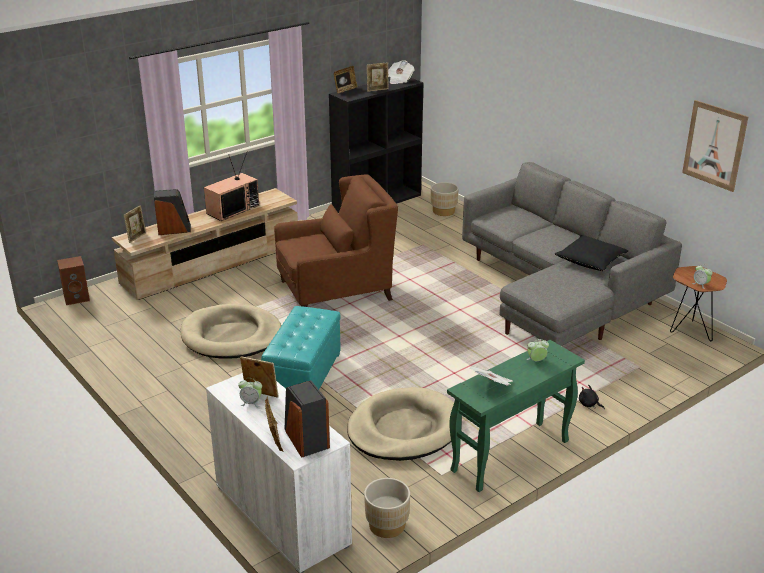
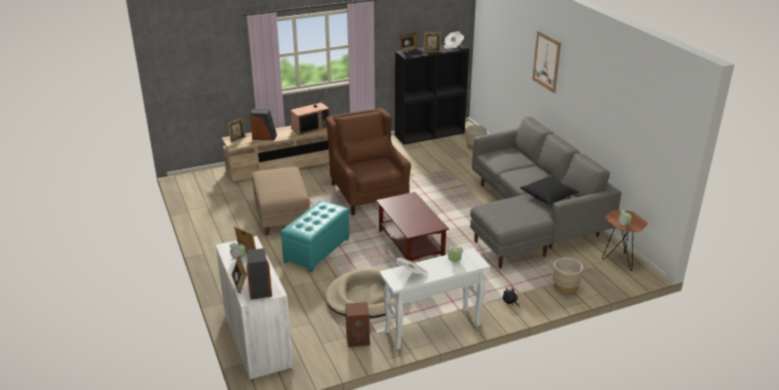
camera: 15 degrees right, 0 degrees up
(77, 297) = (195, 176): brown speaker -> brown speaker (358, 339)
(231, 336) = (282, 216): beige dog bed -> beige ottoman
(335, 291) = (368, 194): brown armchair -> brown armchair turned 105 degrees counterclockwise
(387, 525) = (323, 359): beige planter -> beige planter (565, 287)
(427, 350) = (411, 245): none -> brown coffee table
(510, 457) = (432, 329): green console table -> white console table
(714, 145) = (645, 118): picture -> picture (546, 61)

